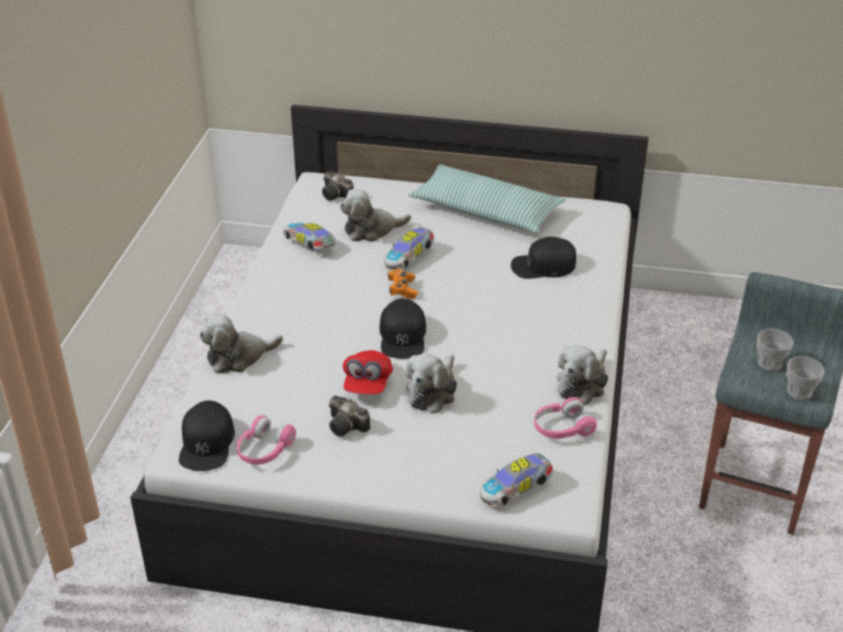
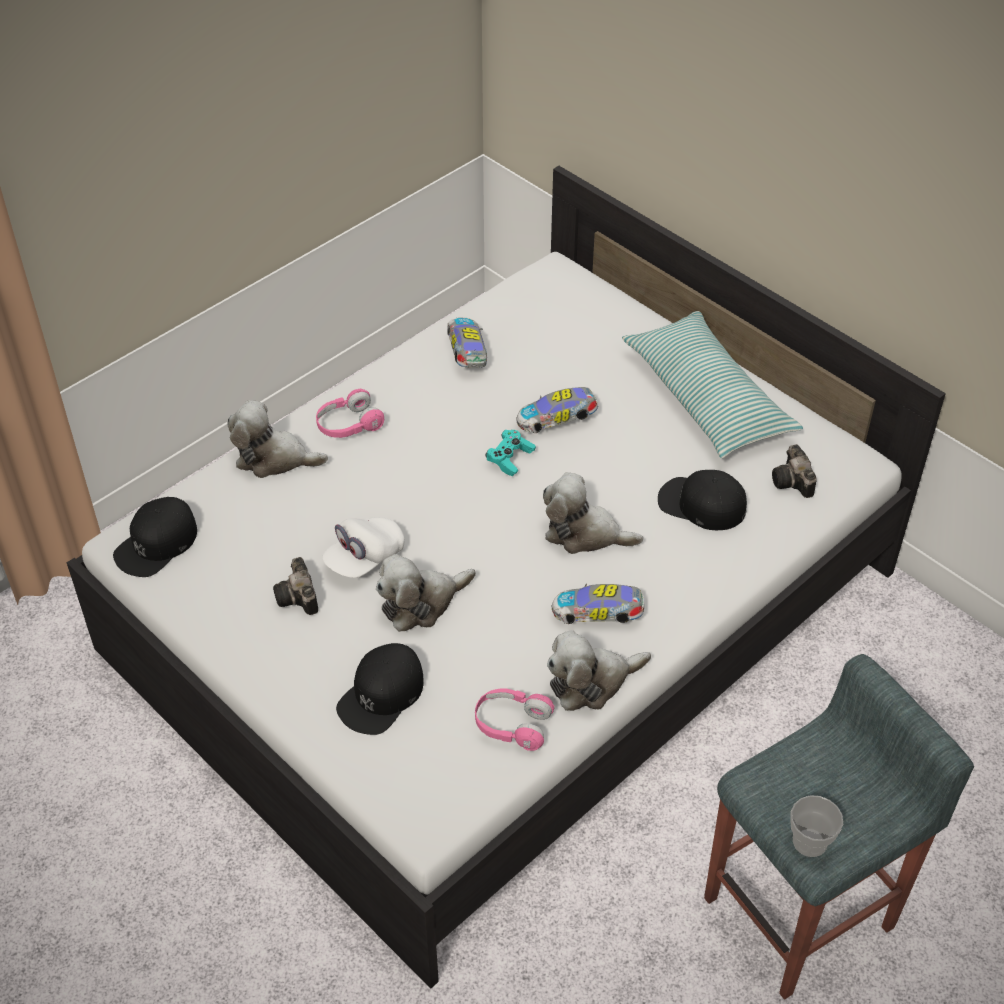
camera: 35 degrees right, 10 degrees up
(264, 450) = (199, 581): pink headphones -> pink headphones (348, 425)
(337, 195) = (556, 300): camera -> camera (793, 483)
(367, 384) = (365, 558): red cap -> white cap
(371, 230) = (551, 364): plush toy -> plush toy (584, 533)
(402, 289) = (510, 458): orange game controller -> turquoise game controller
(403, 336) = (455, 518): black cap -> black cap (382, 695)
(516, 489) = (391, 769): toy car -> toy car (599, 614)
(769, 363) = (814, 783): cup -> none

